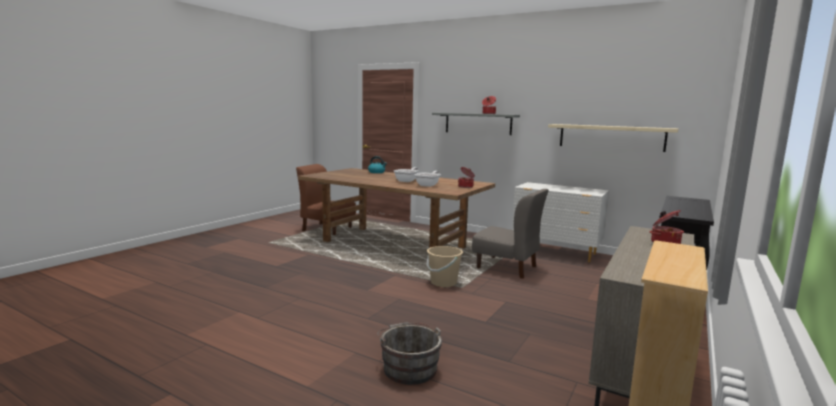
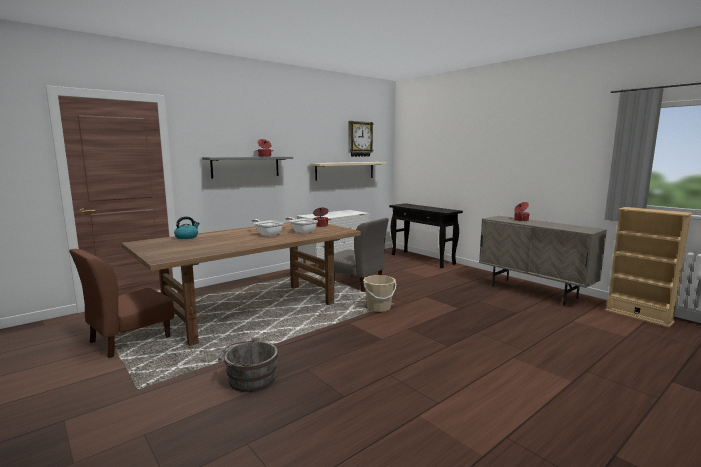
camera: 70 degrees left, 0 degrees up
(408, 367) = (532, 341): grey bucket -> grey bucket (249, 379)
(507, 267) = (357, 283): grey chair -> grey chair turned 75 degrees clockwise
(644, 94) = (359, 139): none -> wall clock

